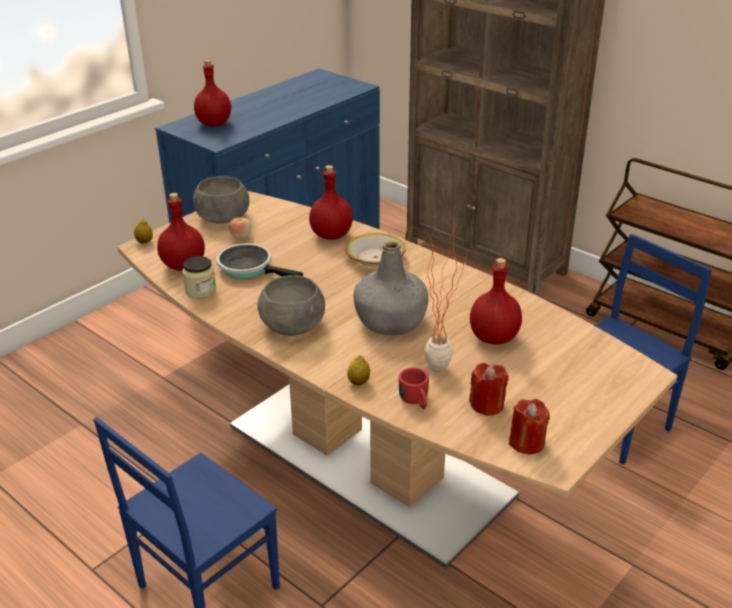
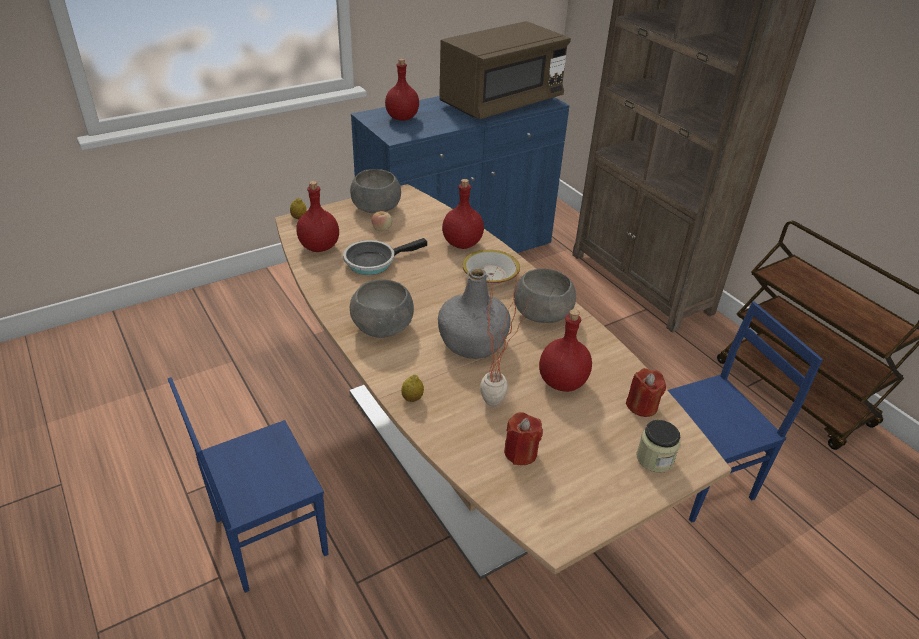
camera: 15 degrees right, 5 degrees up
(200, 291) = (321, 274): jar -> jar (654, 459)
(250, 268) = (374, 262): frying pan -> frying pan turned 75 degrees counterclockwise
(310, 94) = (501, 103): none -> brown microwave
(416, 401) = (455, 432): red mug -> none
(444, 282) = (543, 313): none -> grey bowl
(526, 442) = (540, 504): red candle -> red candle (642, 406)

